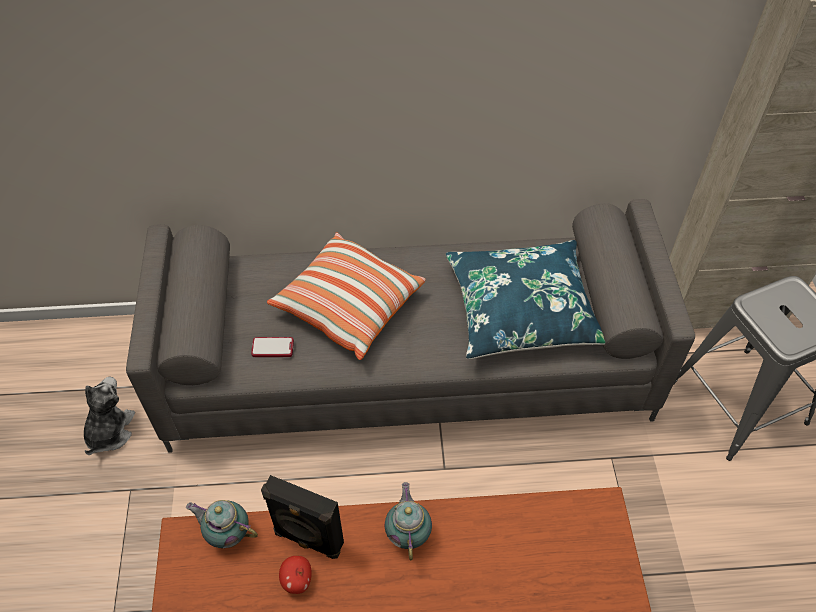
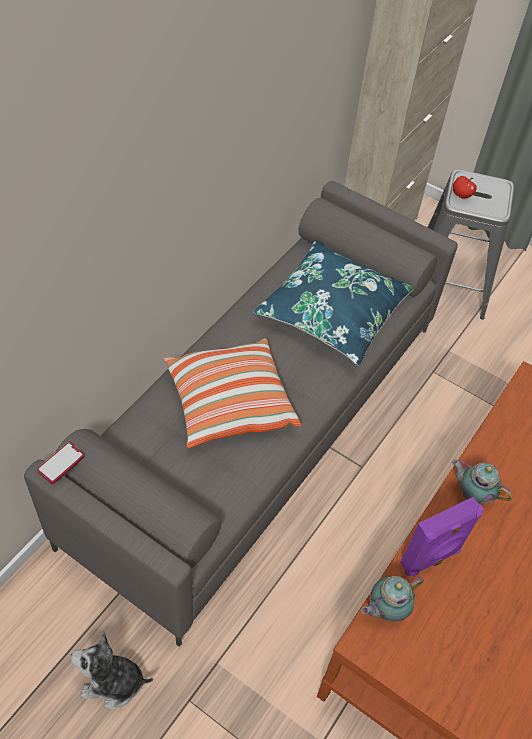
camera: 55 degrees left, 0 degrees up
(109, 431) = (112, 682): plush toy -> plush toy turned 45 degrees counterclockwise
(272, 348) = (222, 477): phone -> phone (61, 464)
(297, 580) = (459, 586): apple -> apple (461, 195)
(308, 540) = (431, 558): black speaker -> purple speaker

